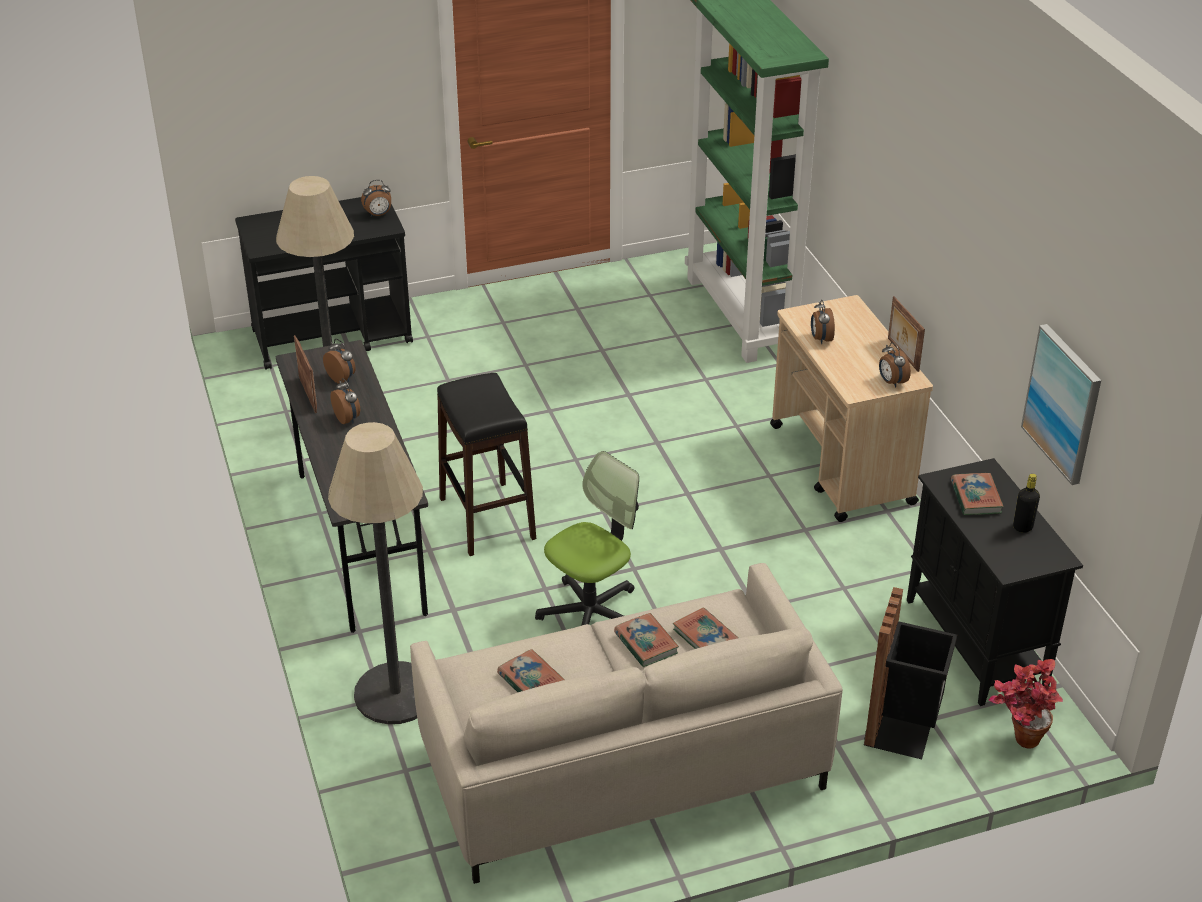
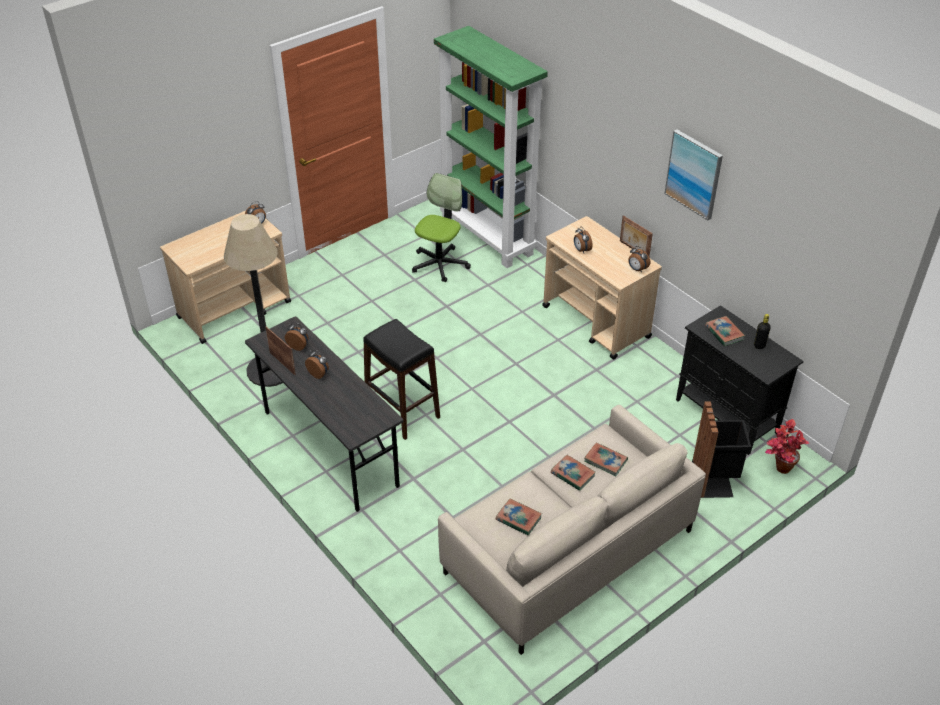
camera: 20 degrees left, 5 degrees up
(333, 336) = (235, 309): black cart -> beige cart
(395, 693) = (407, 545): floor lamp -> none
(591, 615) = (500, 458): office chair -> office chair (439, 264)
(1063, 403) = (777, 268): picture -> picture (694, 174)

